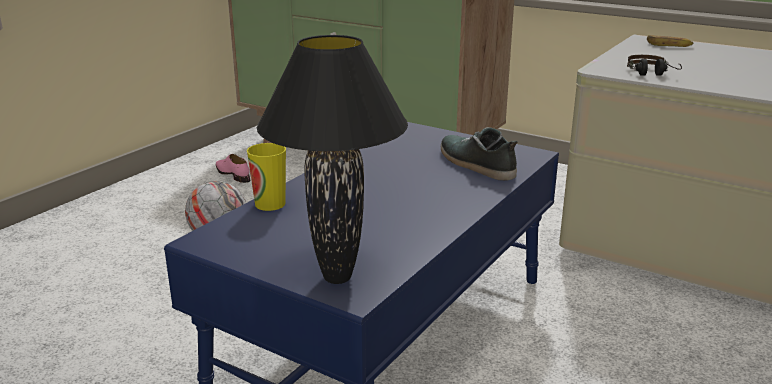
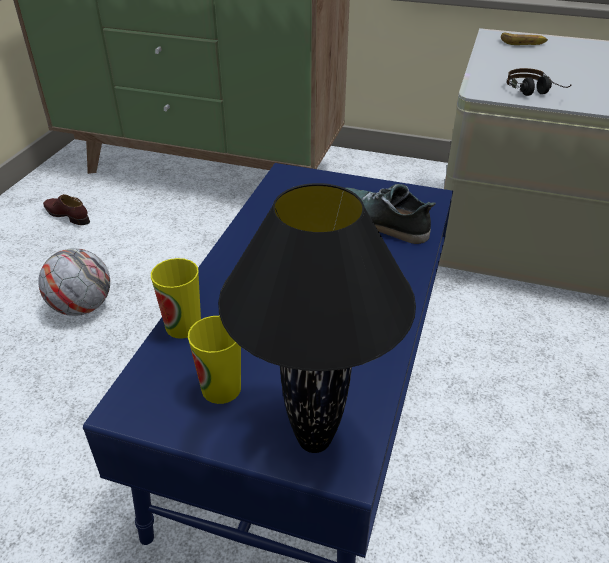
camera: 15 degrees left, 15 degrees up
(233, 174) = (67, 215): pink shoe -> brown shoe
(280, 240) = (221, 388): none -> cup

